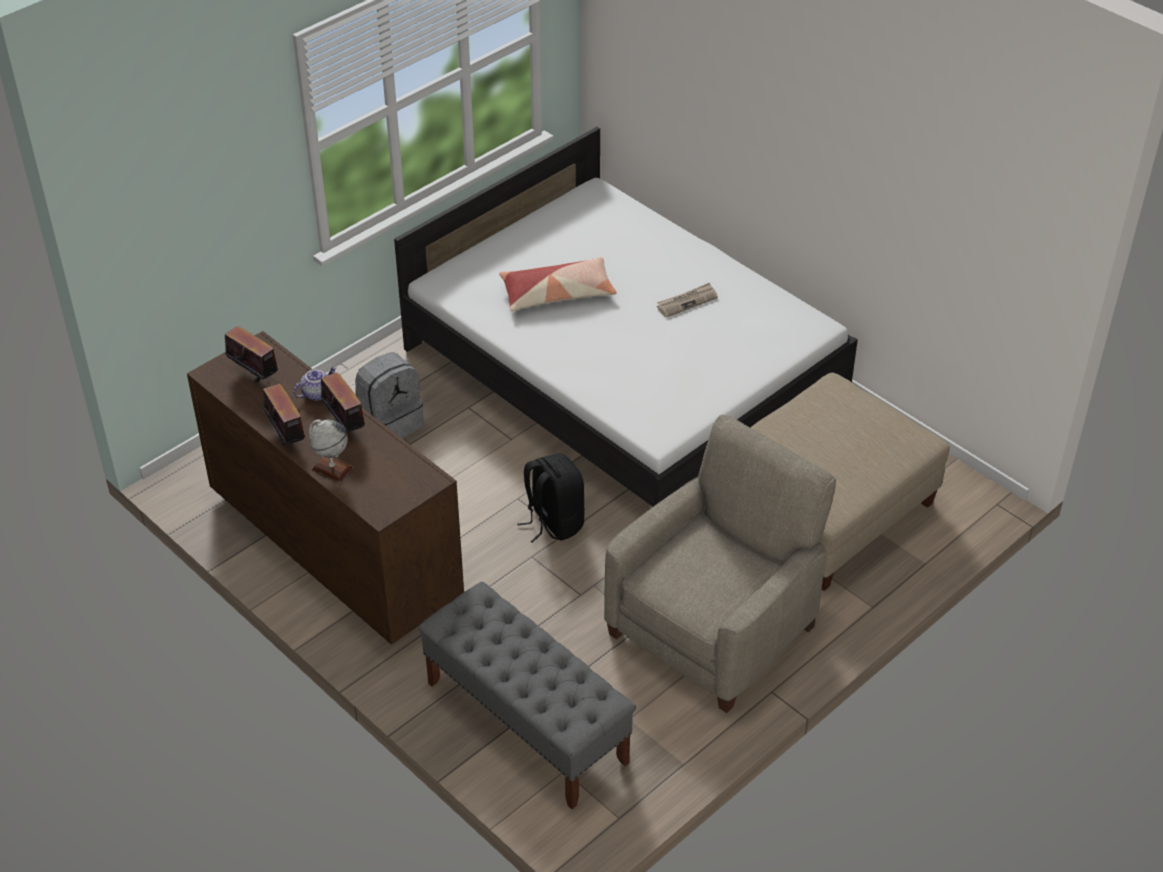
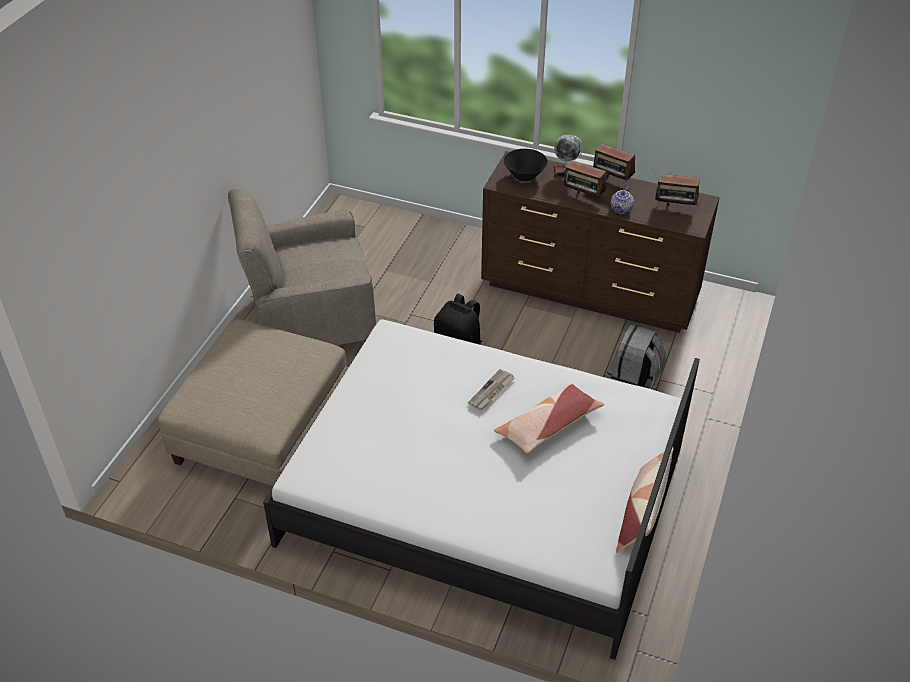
camera: 155 degrees right, 0 degrees up
(389, 480) = (524, 176): none -> black bowl
(526, 722) = (400, 240): grey bench -> none
(531, 212) = (642, 513): none -> pillow
(687, 301) = (430, 459): newspaper -> newspaper (491, 391)
(713, 629) = (311, 321): beige armchair -> beige armchair turned 60 degrees clockwise

